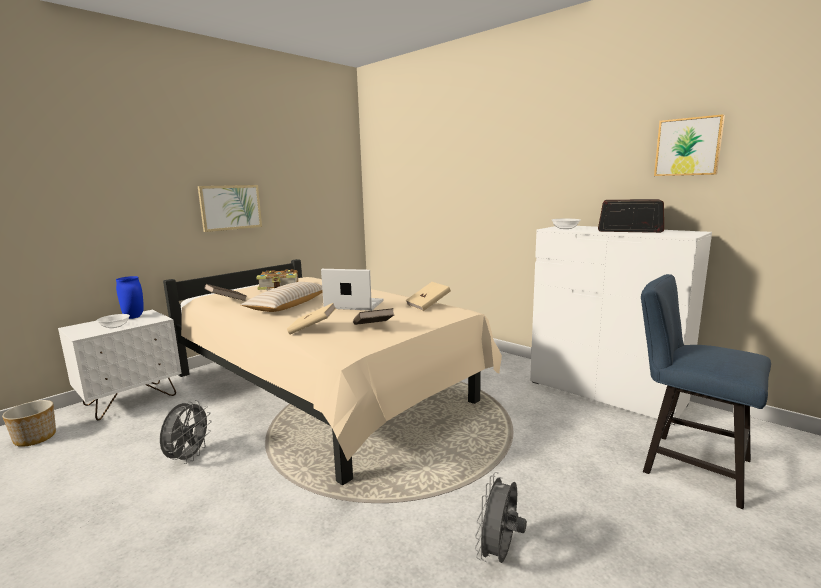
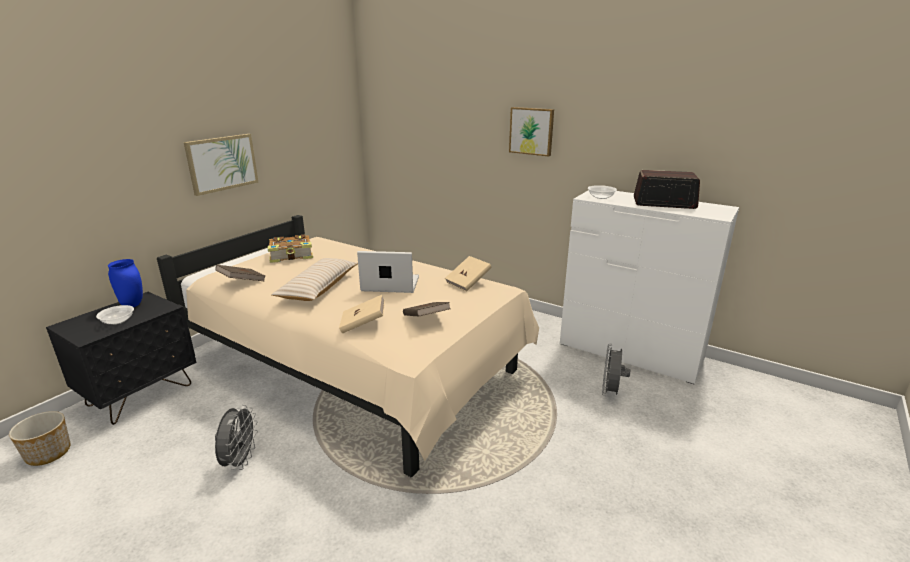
camera: 10 degrees left, 10 degrees up
(131, 400) = (141, 395): white nightstand -> black nightstand
(499, 554) = (571, 531): grey fan -> grey fan (610, 392)
(687, 464) = (709, 425): blue chair -> none
(688, 147) = (724, 121): picture -> picture (532, 131)

